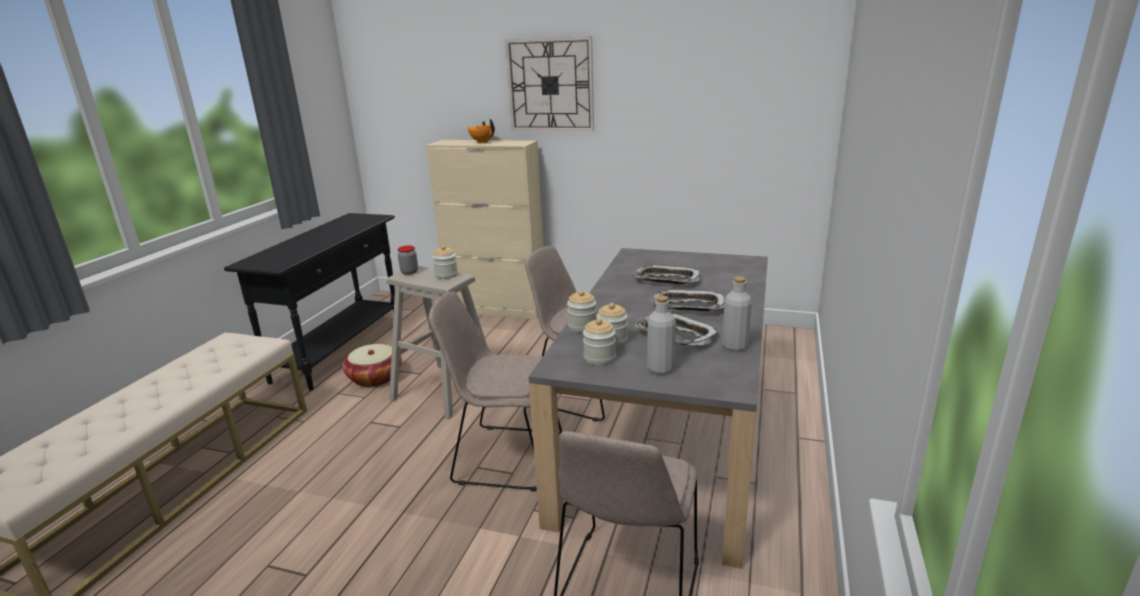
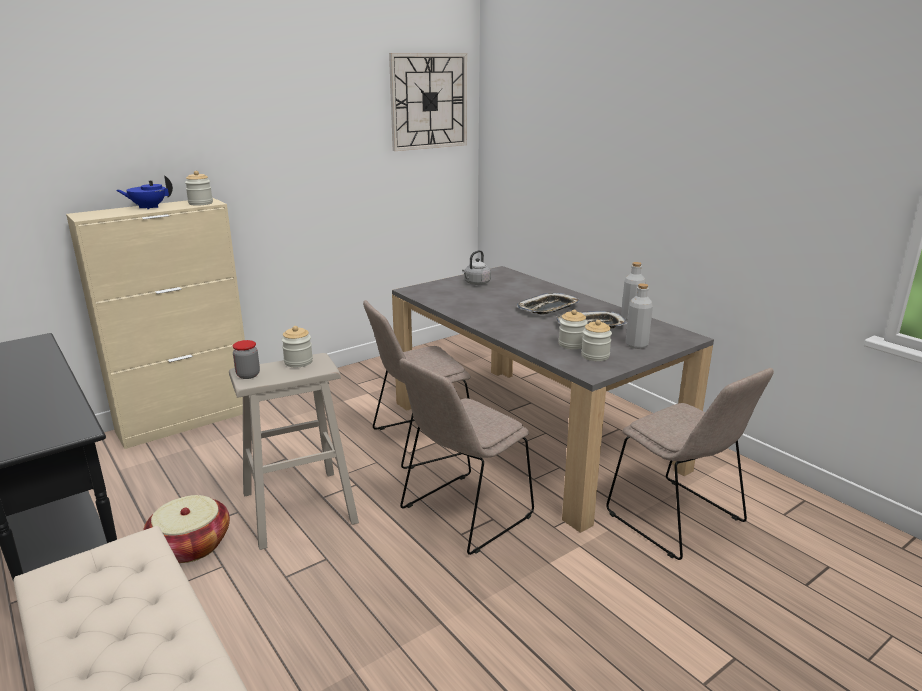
camera: 55 degrees left, 0 degrees up
(482, 142) = (148, 207): orange teapot -> blue teapot
(550, 85) = (220, 129): wall clock -> wall clock (429, 101)
(582, 327) = (531, 345): jar -> jar (200, 203)
(666, 279) = (489, 299): tray -> none
(695, 264) = (476, 283): none -> grey kettle

